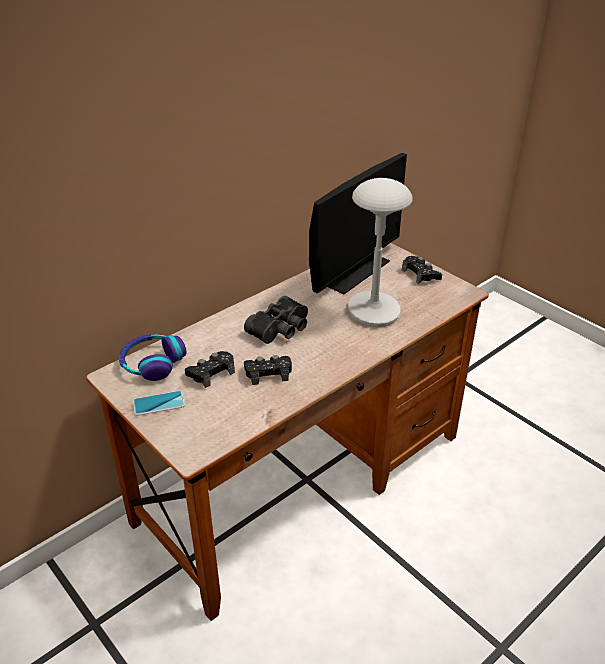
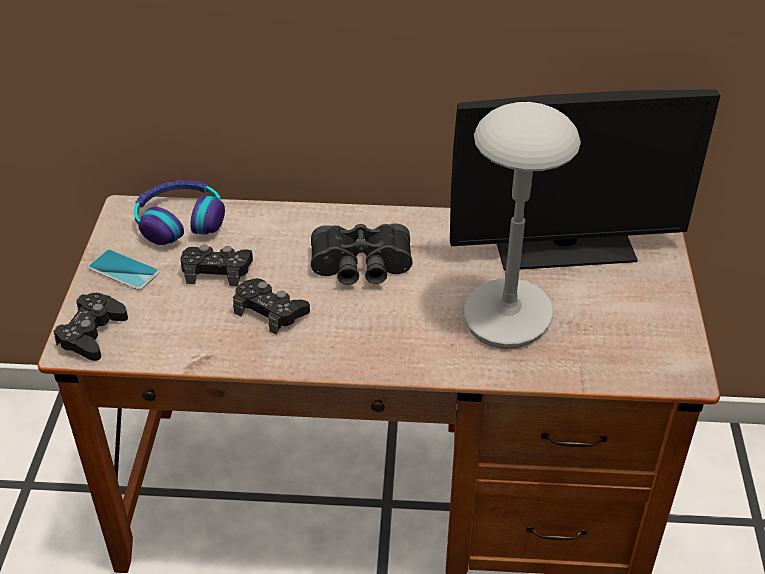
camera: 45 degrees right, 5 degrees up
(421, 274) = (654, 307): black game controller -> black game controller (92, 333)

